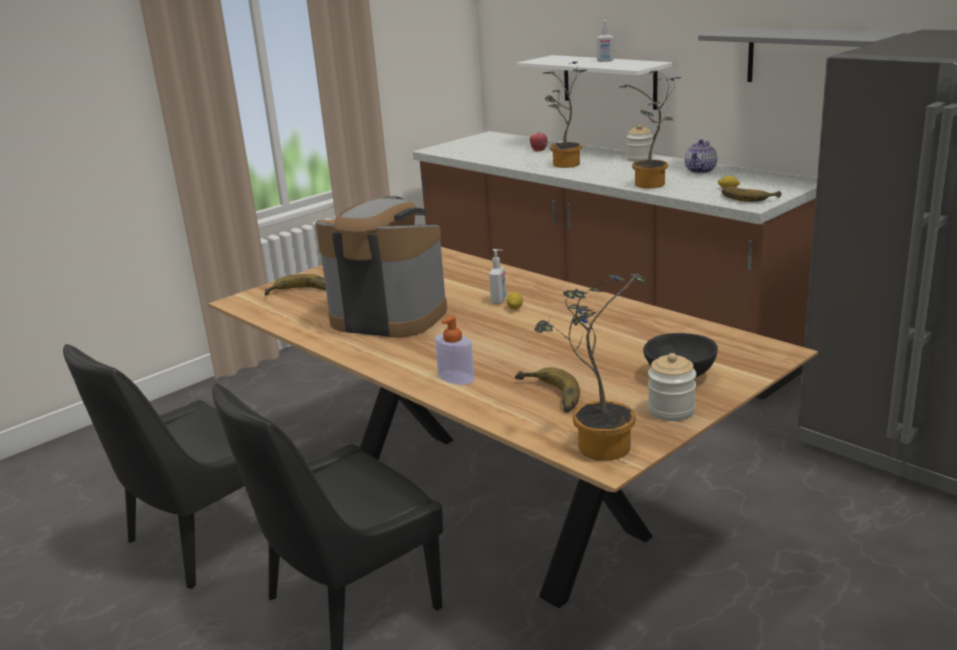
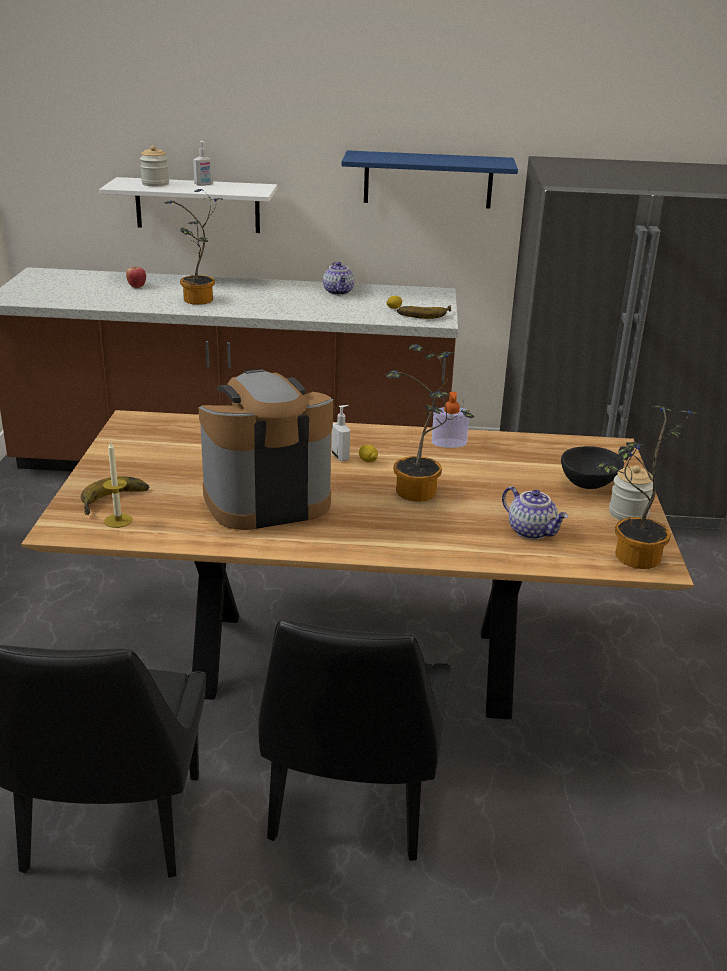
camera: 45 degrees left, 5 degrees up
(279, 304) = (118, 520): none -> candle
(456, 378) = (437, 540): soap dispenser -> soap dispenser (449, 443)
(547, 396) = (532, 531): banana -> teapot
(639, 159) = (260, 286): jar -> jar (155, 184)
(651, 185) = (323, 313): potted plant -> potted plant (421, 494)
(811, 58) = (428, 179): grey shelf -> blue shelf

